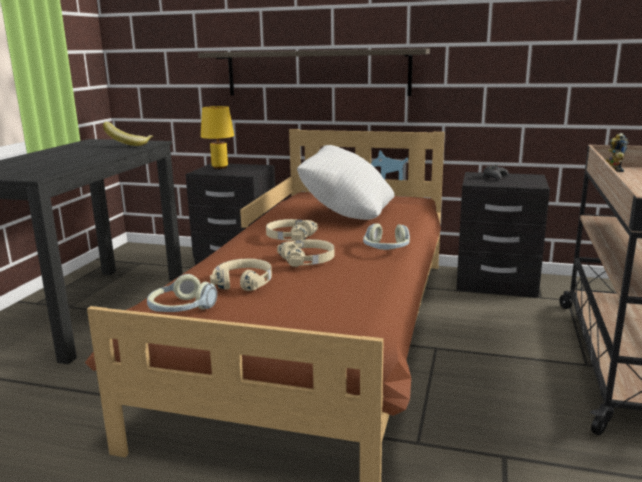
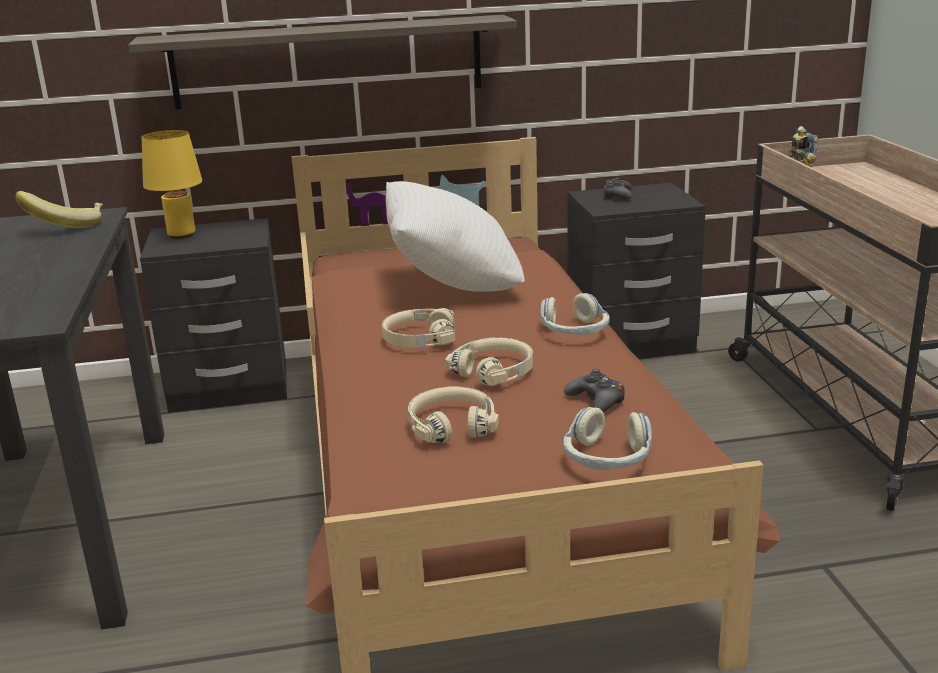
camera: 25 degrees left, 5 degrees up
(181, 309) = (420, 488): headphones -> headphones (607, 459)
(347, 287) = (596, 400): none -> black game controller

